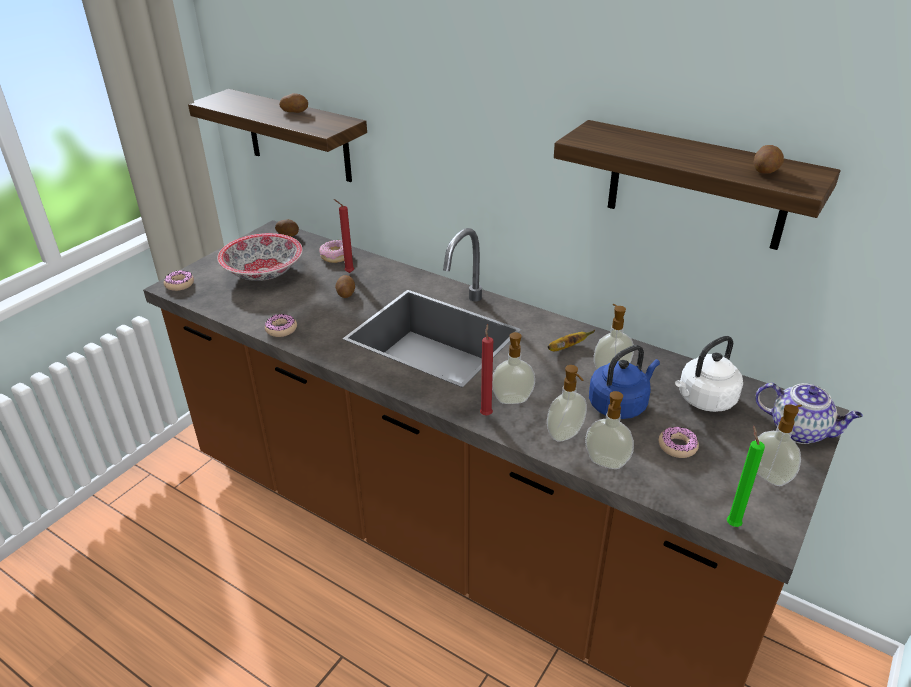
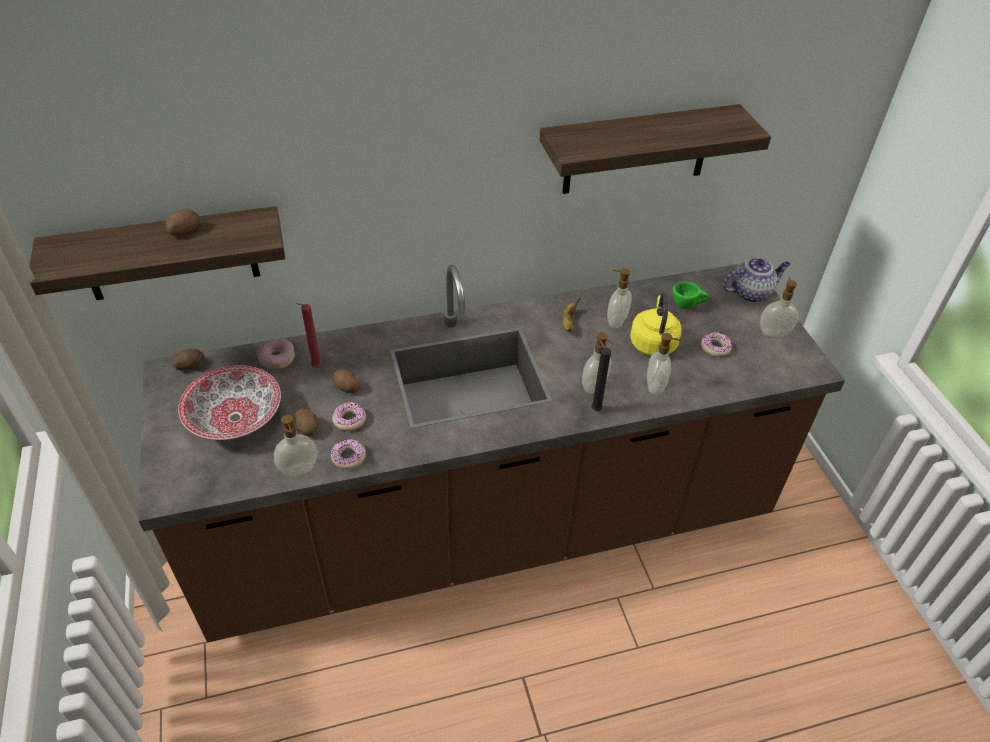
camera: 50 degrees left, 10 degrees up
(179, 284) = (170, 488): donut -> donut (349, 420)
(486, 413) = (594, 408): red candle -> black candle
(606, 463) = (699, 388): soap dispenser -> soap dispenser (299, 470)
(620, 404) = (653, 342): blue kettle -> yellow kettle
(704, 400) = (687, 306): white kettle -> green cup
(732, 523) = (794, 375): green candle -> none
(765, 171) = (713, 125): potato -> potato (308, 428)

